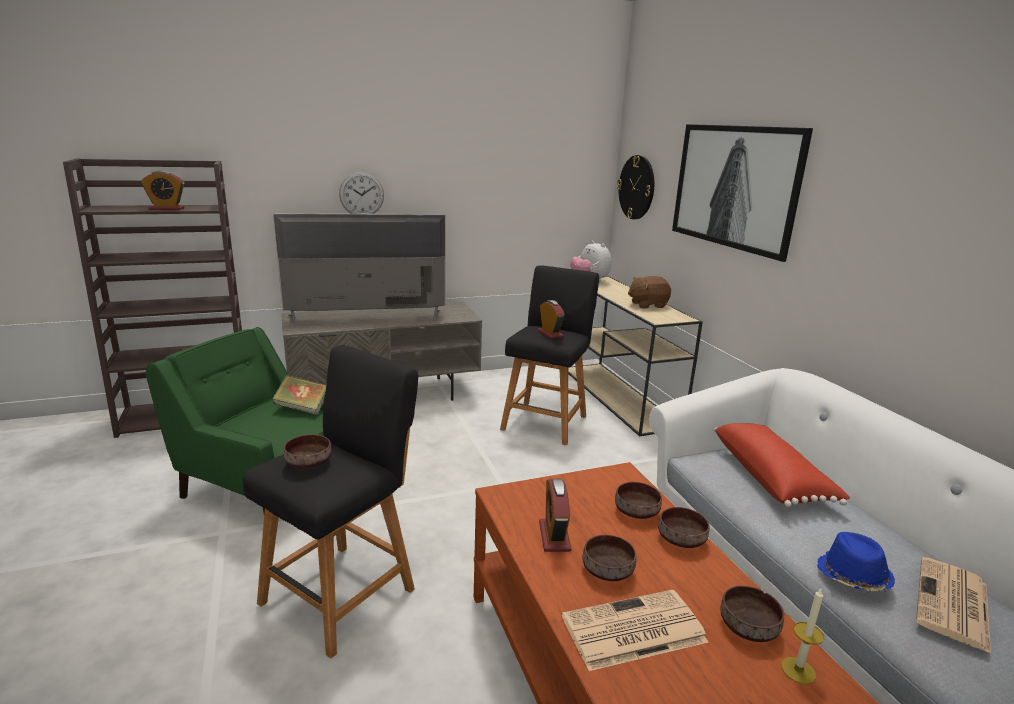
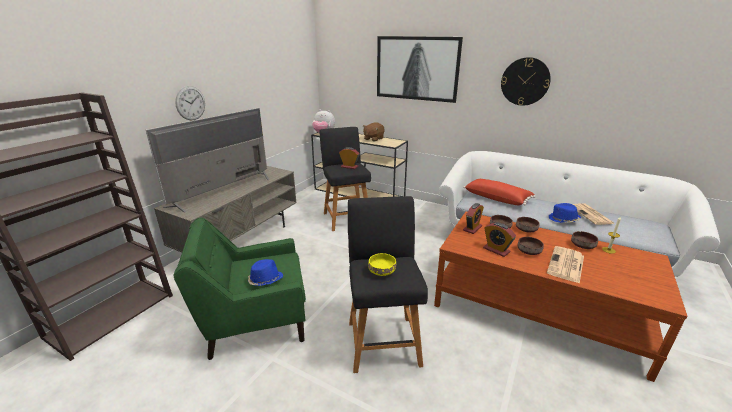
camera: 40 degrees left, 5 degrees up
(167, 209) = (59, 144): alarm clock -> alarm clock (472, 228)
(264, 429) = (265, 280): none -> blue hat
(302, 408) = (263, 259): book -> none
(309, 462) = (381, 271): brown bowl -> yellow bowl
(636, 187) = (339, 74): wall clock -> wall clock (525, 81)

